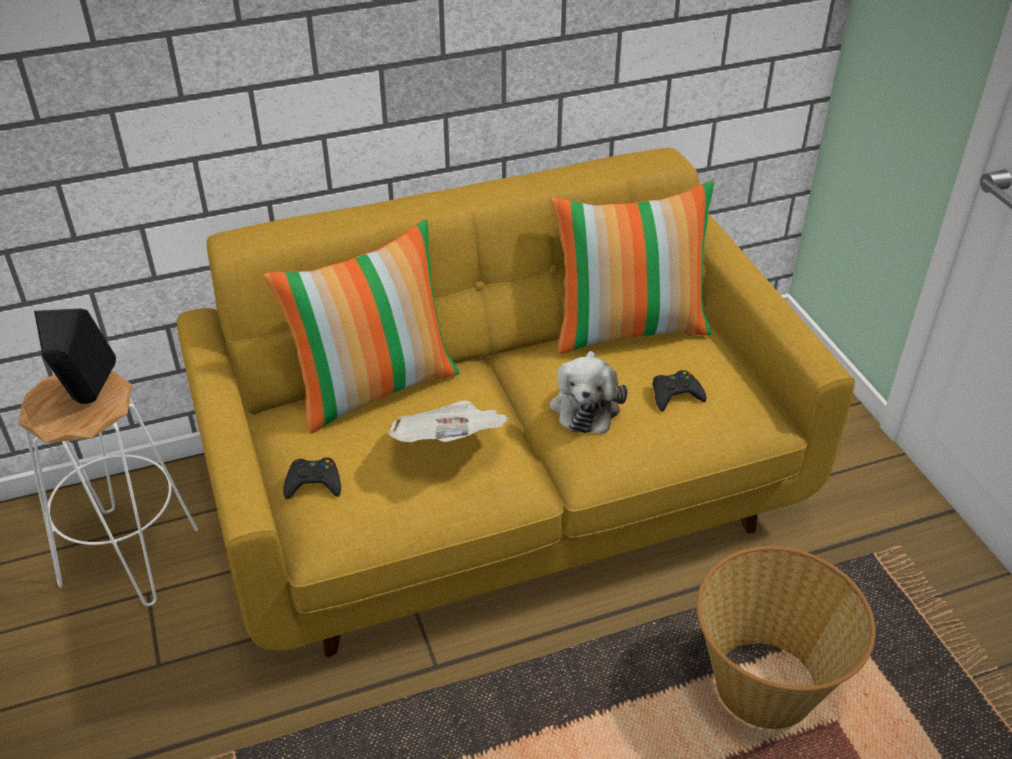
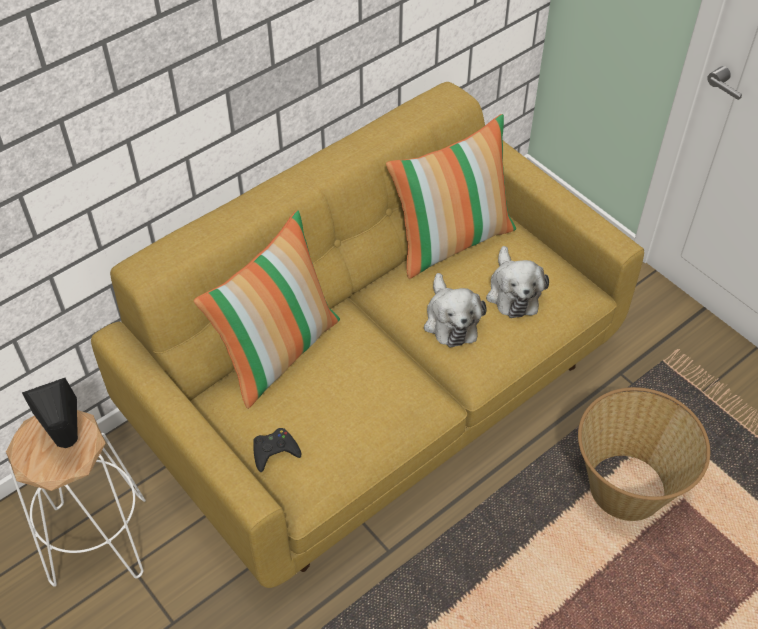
camera: 20 degrees left, 10 degrees up
(450, 445) = (364, 386): newspaper -> none
(675, 395) = (513, 292): black game controller -> plush toy

